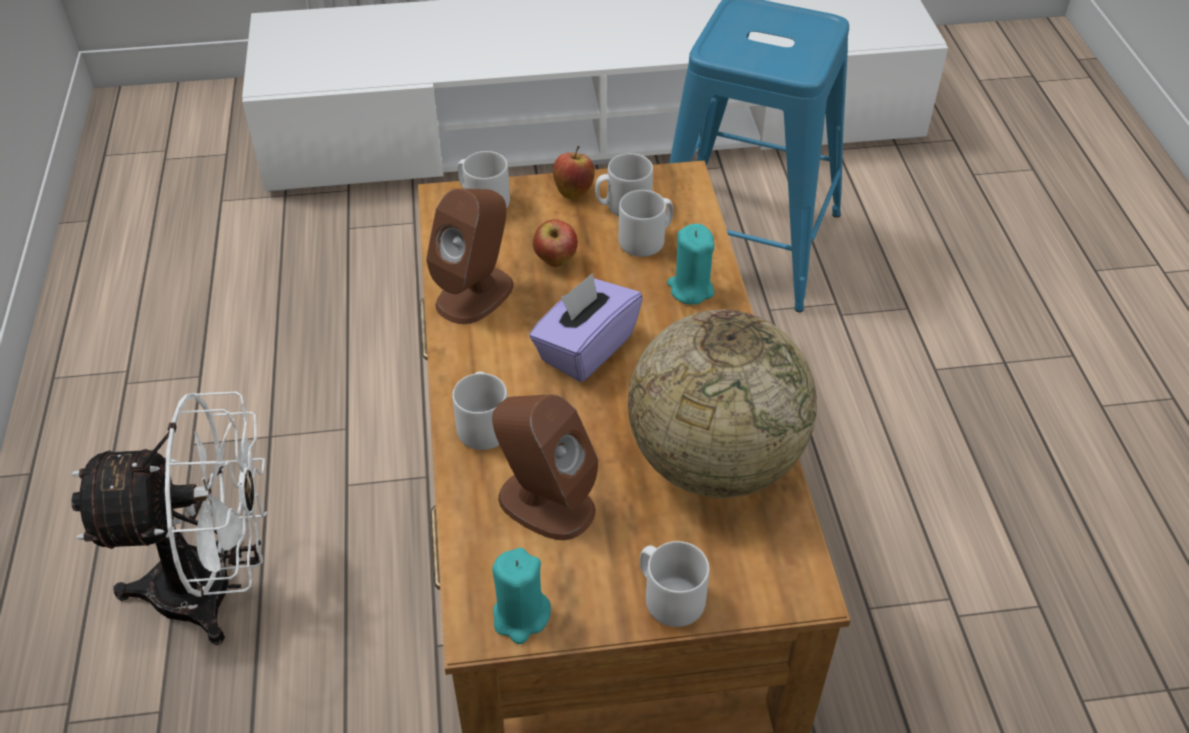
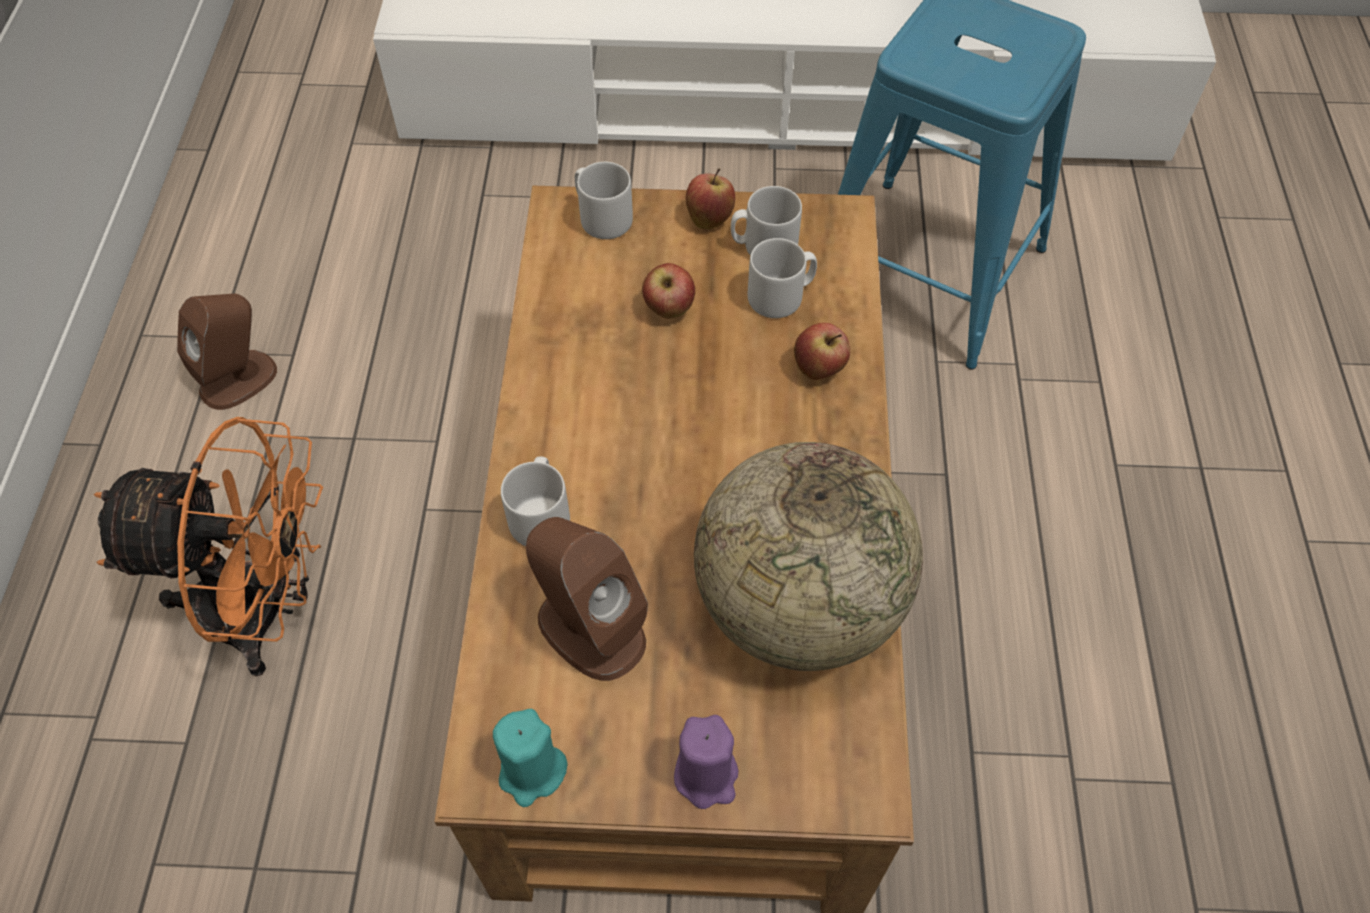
camera: 10 degrees right, 10 degrees up
(216, 589) = (266, 610): white fan -> orange fan
(475, 294) = (567, 341): brown speaker -> brown speaker (239, 379)
(585, 348) = (679, 431): purple tissue box -> none
(669, 597) = (706, 775): grey mug -> purple candle
(690, 289) = (819, 369): turquoise candle -> apple

